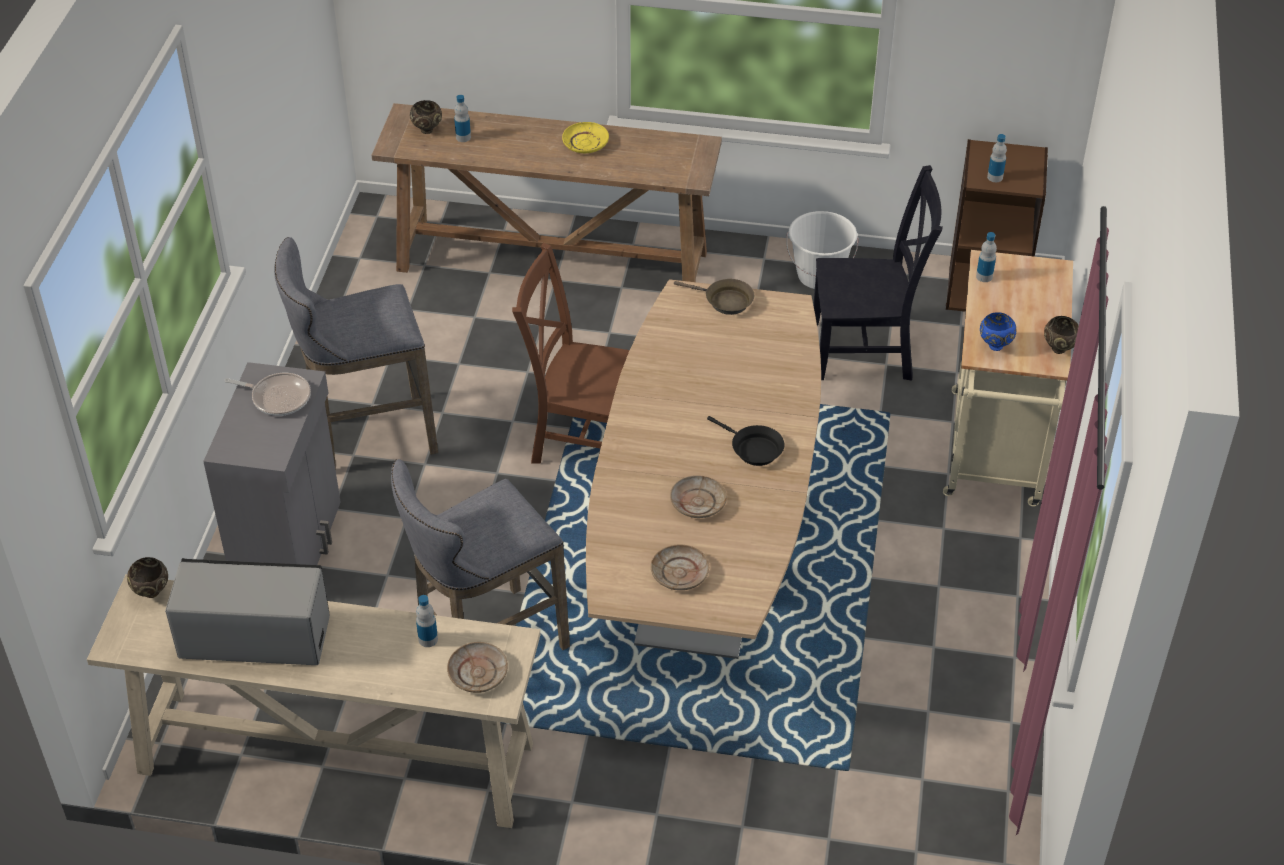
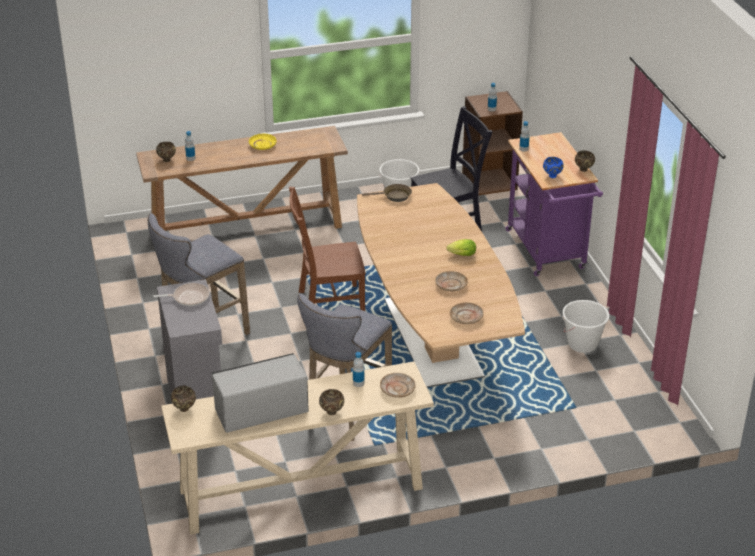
camera: 25 degrees left, 10 degrees down
(354, 678) = (332, 412): none -> brown bowl
(753, 449) = (460, 255): black frying pan -> lettuce
(938, 653) = (582, 344): none -> white bucket
(995, 456) = (547, 252): beige cart -> purple cart

